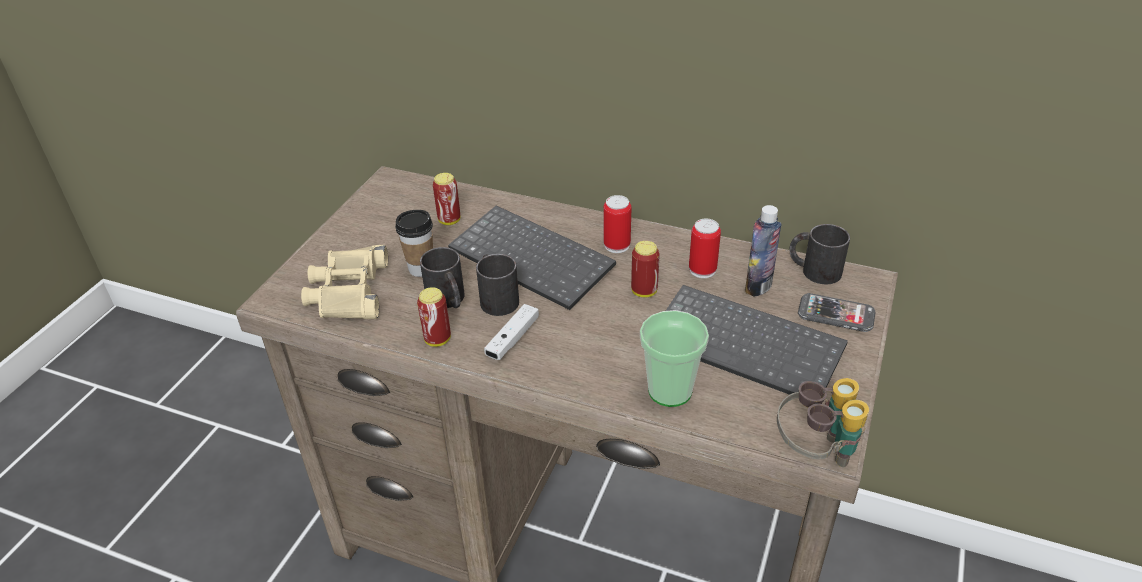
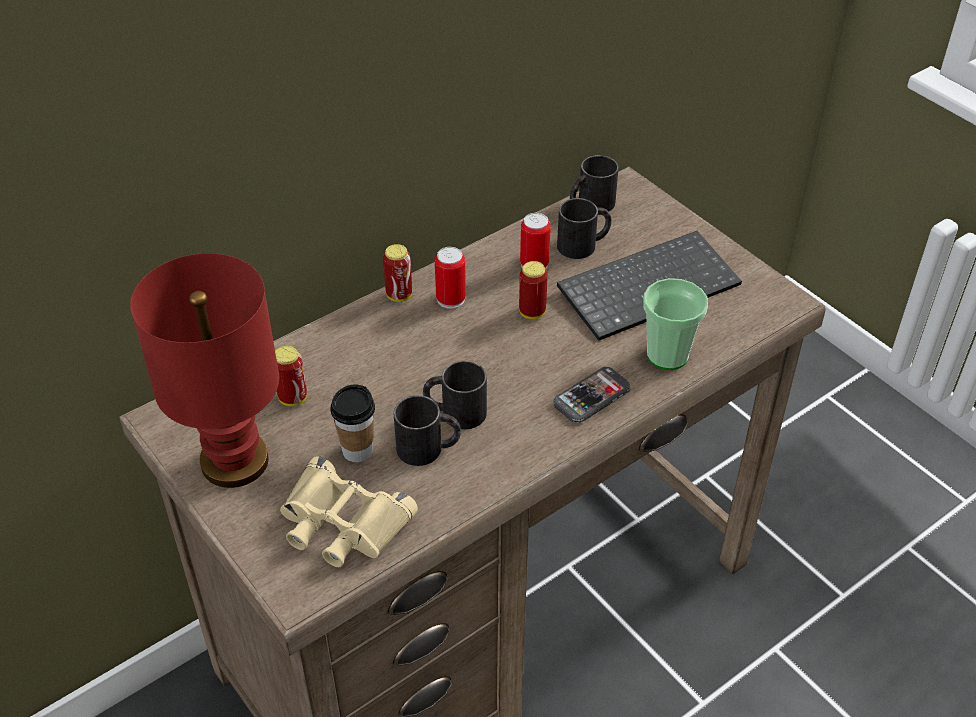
camera: 60 degrees left, 5 degrees up
(374, 222) = (233, 460): none -> red table lamp
(437, 339) = (482, 478): can -> can (399, 295)
(512, 339) = (525, 424): white game controller -> none
(534, 258) = (419, 361): keyboard -> none
(758, 286) = (584, 244): bottle -> black mug
(815, 452) = (786, 311): binoculars -> none
(836, 314) = (652, 223): phone -> phone (591, 397)

